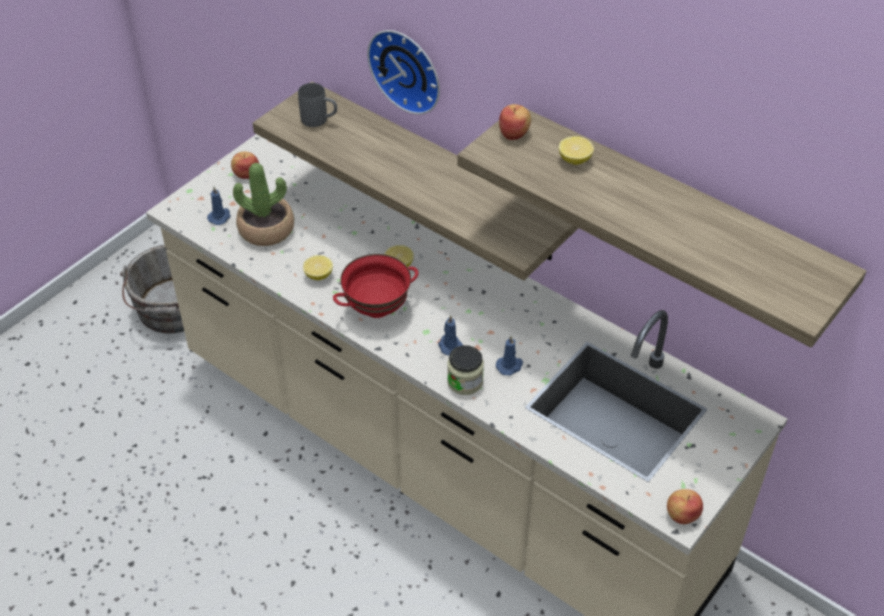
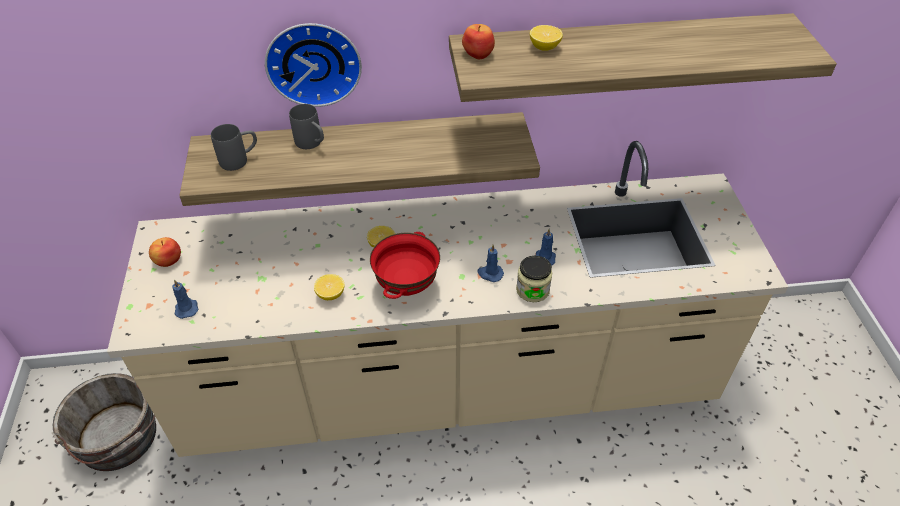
camera: 45 degrees left, 0 degrees up
(266, 229) = (241, 290): potted plant -> none
(382, 139) = (312, 144): none -> grey mug
(682, 515) = (757, 270): apple -> none

